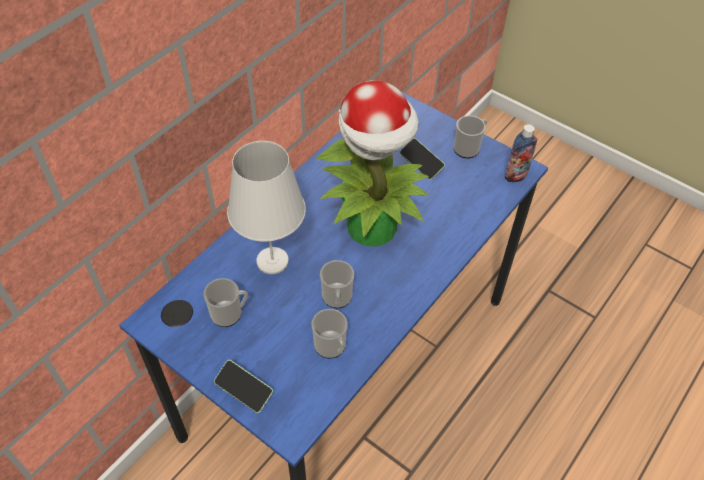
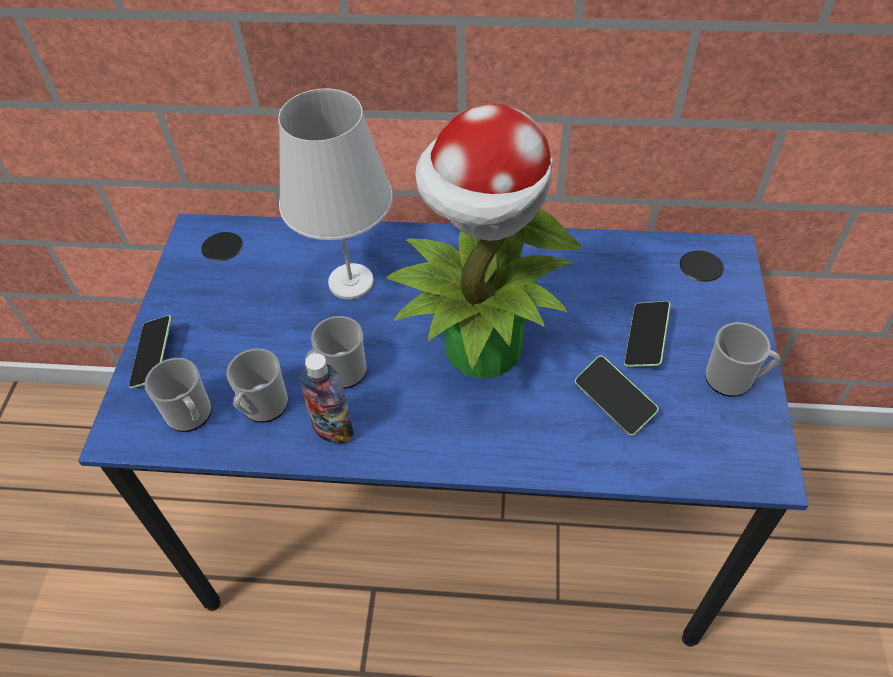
camera: 60 degrees right, 0 degrees up
(230, 314) = (249, 288): mug -> mug (191, 416)
(447, 196) = (614, 401): none -> phone
(516, 176) = (741, 468): bottle -> bottle (333, 430)

